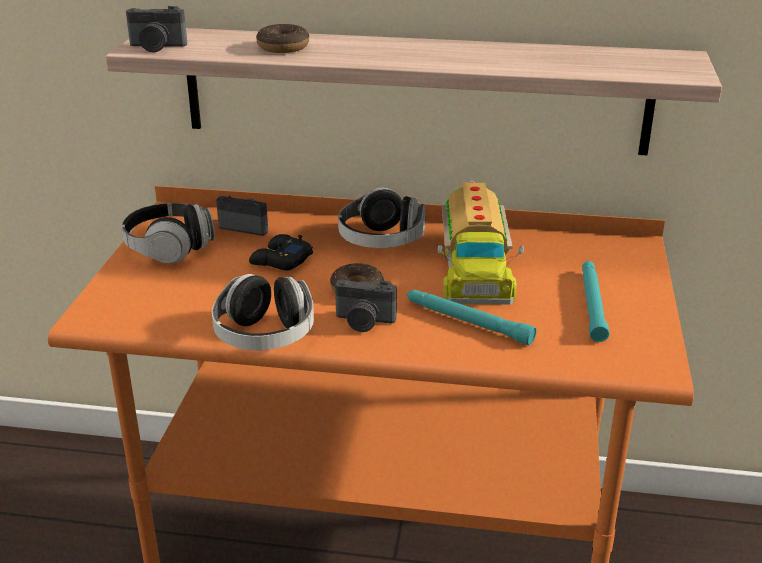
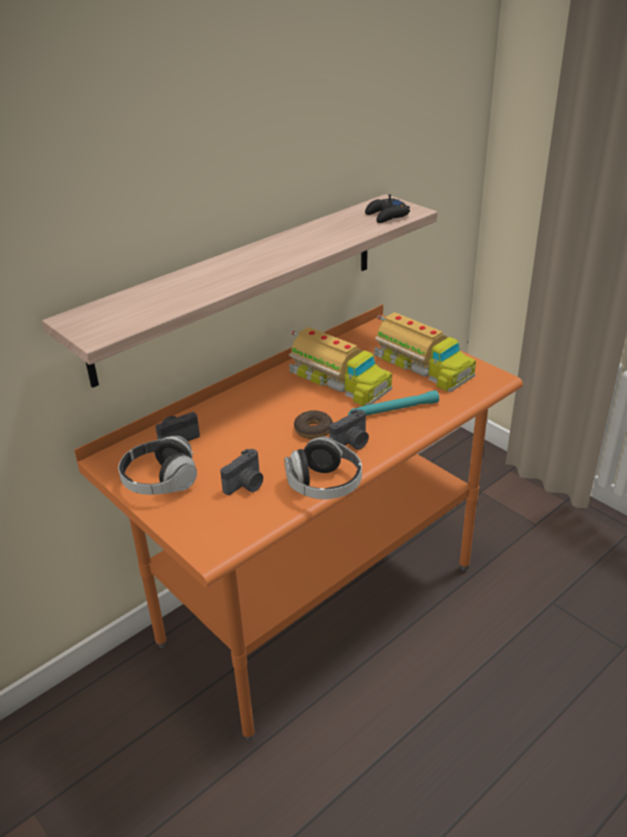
camera: 50 degrees left, 5 degrees up
(157, 47) = (105, 329): camera -> camera (246, 485)
(280, 260) = (241, 443): black game controller -> black game controller (387, 216)
(283, 47) = (185, 289): donut -> none
(381, 241) = (269, 397): headphones -> none
(592, 304) = (421, 366): turquoise flashlight -> toy truck

